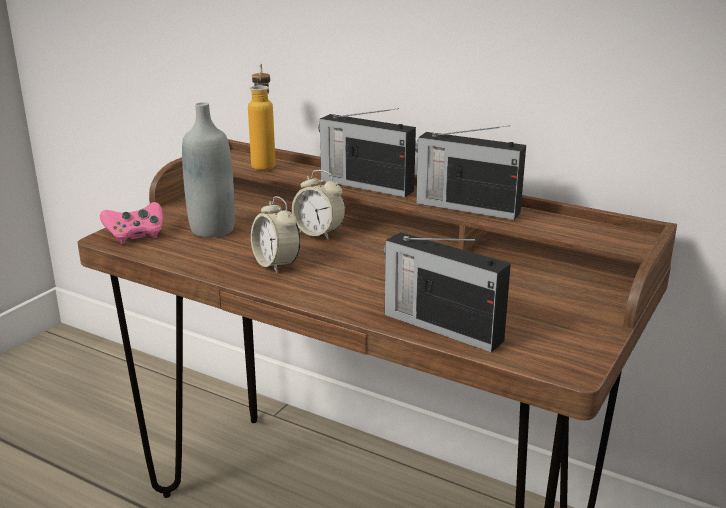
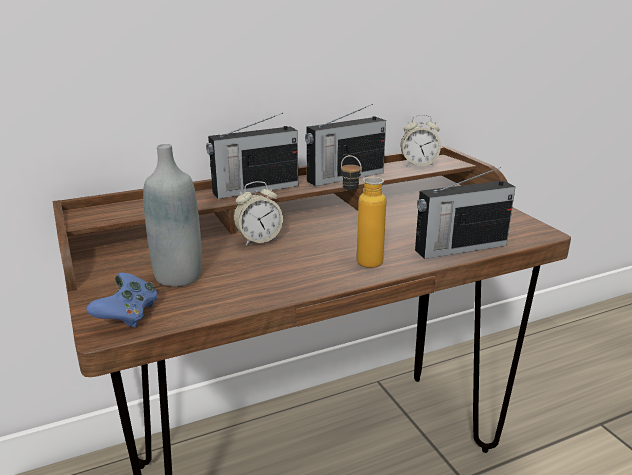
camera: 55 degrees left, 0 degrees up
(135, 236) = (128, 315): pink game controller -> blue game controller
(264, 164) = (139, 206): bottle -> bottle (360, 260)
(276, 264) = (291, 270): alarm clock -> alarm clock (418, 164)

